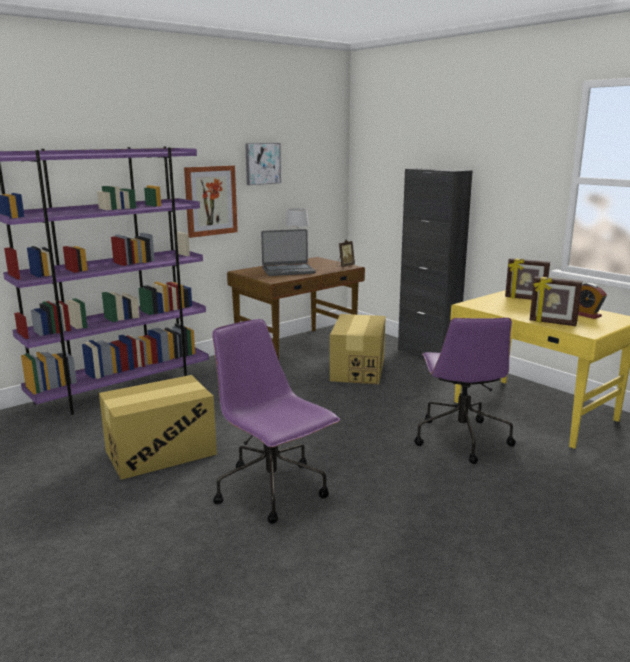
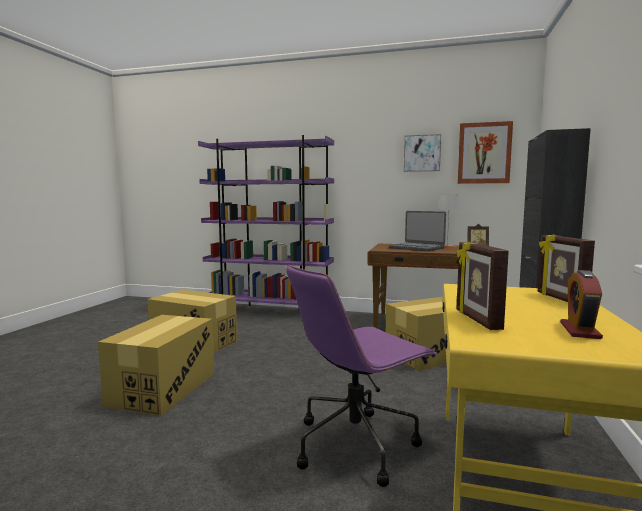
camera: 55 degrees right, 10 degrees down
(210, 200) = (367, 183): picture -> picture (484, 153)
(273, 491) = (163, 388): purple office chair -> cardboard box

